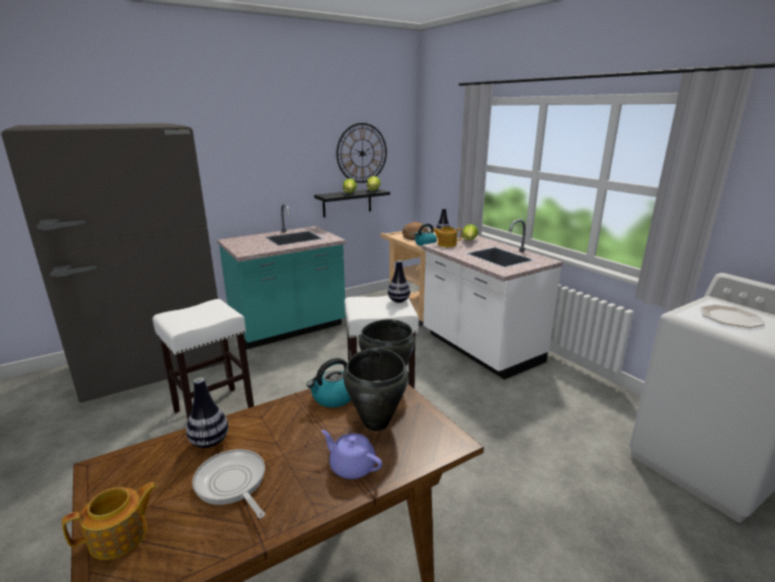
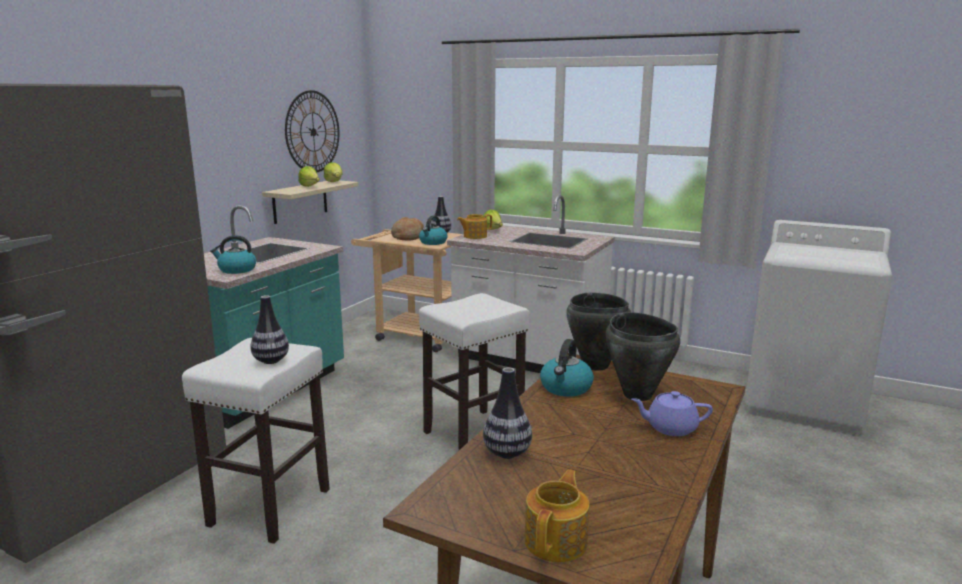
camera: 30 degrees left, 5 degrees down
(232, 484) = (590, 472): frying pan -> none
(257, 249) = (236, 270): none -> kettle
(347, 202) = (300, 201): black shelf -> beige shelf
(398, 301) = (488, 299): vase -> vase (271, 361)
(729, 317) = (811, 253): plate -> none

